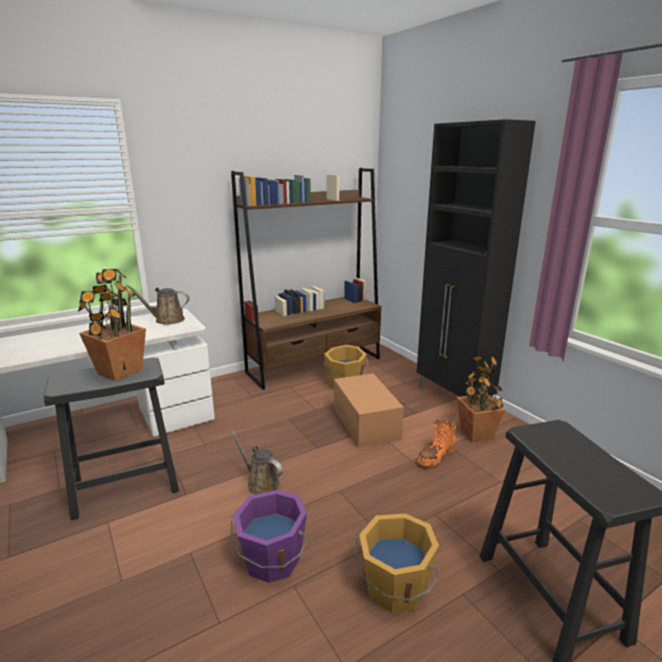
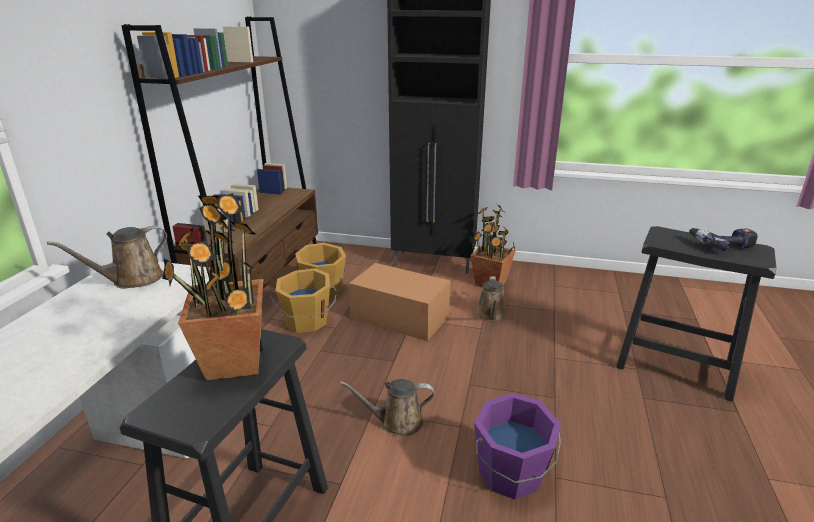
camera: 45 degrees left, 5 degrees up
(394, 588) = (610, 424): orange bucket -> orange bucket (306, 321)
(436, 456) = (491, 315): orange boot -> brown watering can
(601, 466) = (721, 244): none -> power drill

